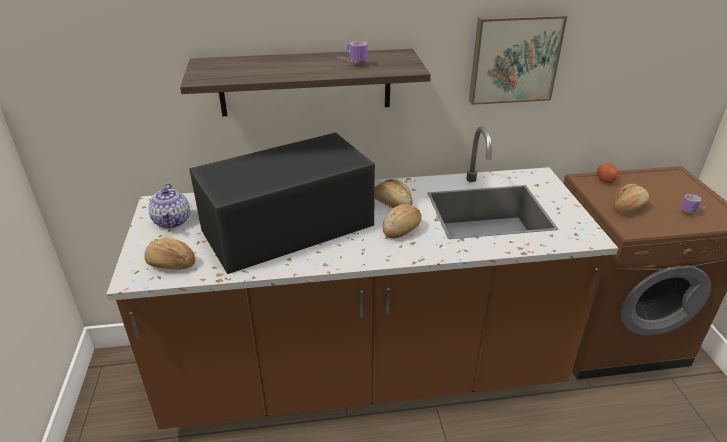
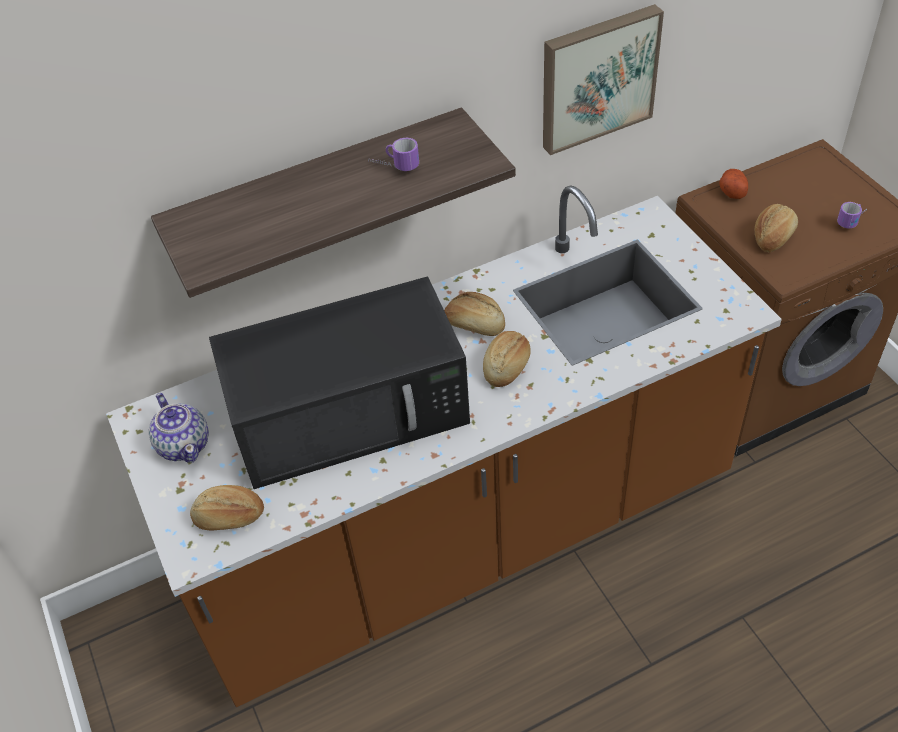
camera: 15 degrees left, 15 degrees up
(286, 229) = (352, 411): black microwave -> black microwave turned 150 degrees counterclockwise

